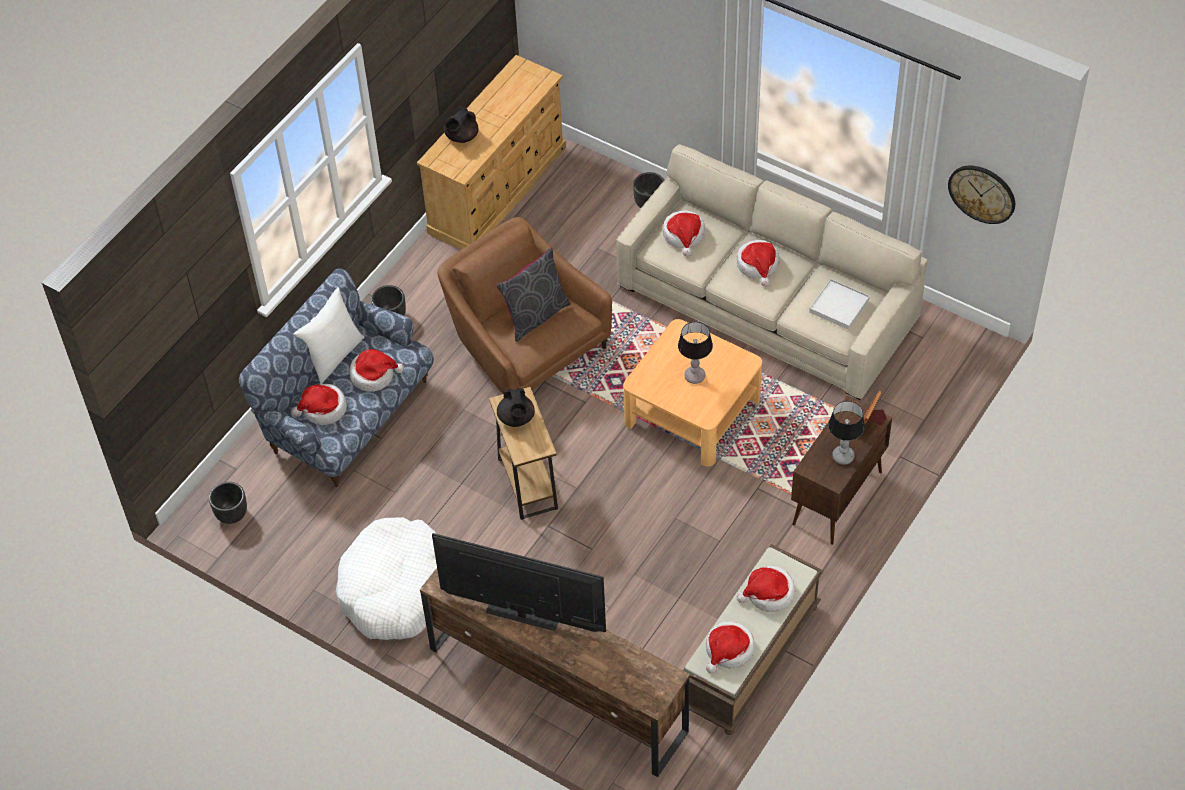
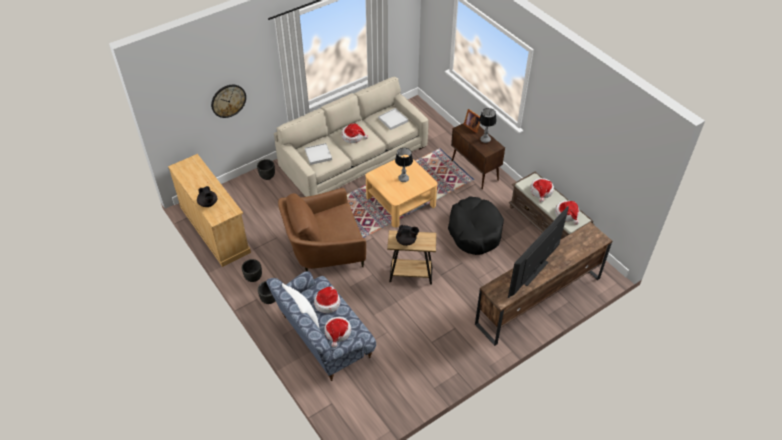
camera: 70 degrees left, 5 degrees down
(231, 515) = (363, 415): black planter -> black planter (253, 278)
(395, 589) = (450, 350): white dog bed -> none
(535, 316) = (331, 223): grey pillow -> none
(676, 545) = (474, 231): none -> black dog bed
(684, 235) = (318, 155): hat -> white tray
(982, 193) = (400, 31): wall clock -> wall clock (228, 100)

